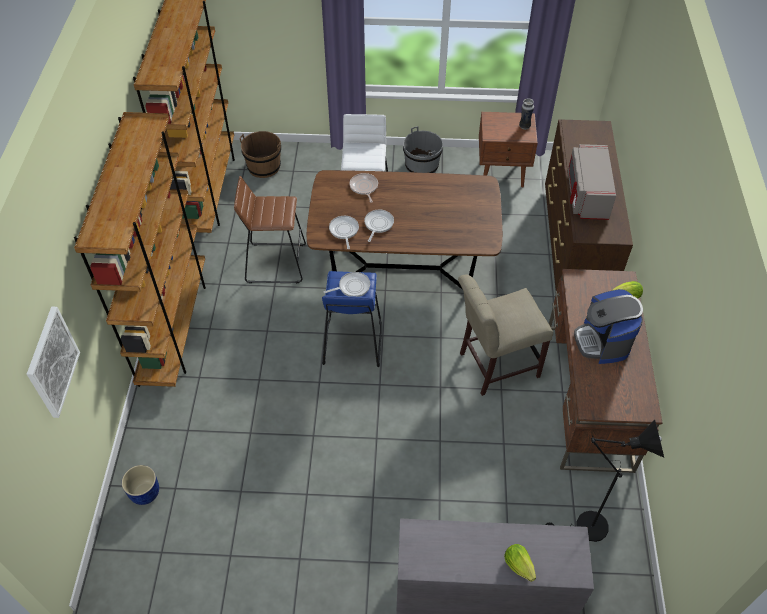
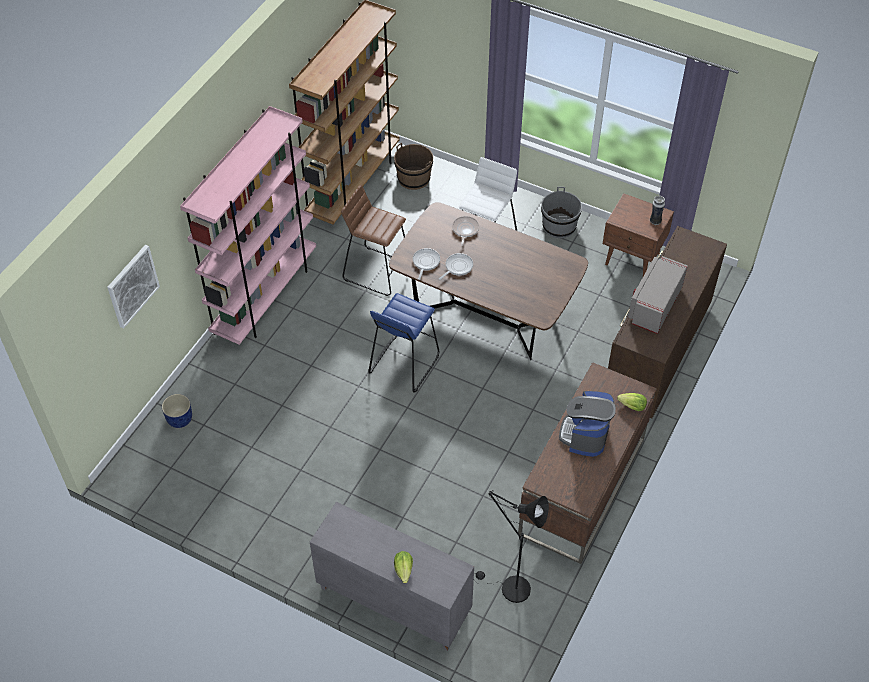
camera: 25 degrees right, 0 degrees up
(174, 327) = (265, 296): brown bookcase -> pink bookcase
(352, 287) = (407, 313): frying pan -> none
(494, 365) = (515, 429): beige chair -> none

